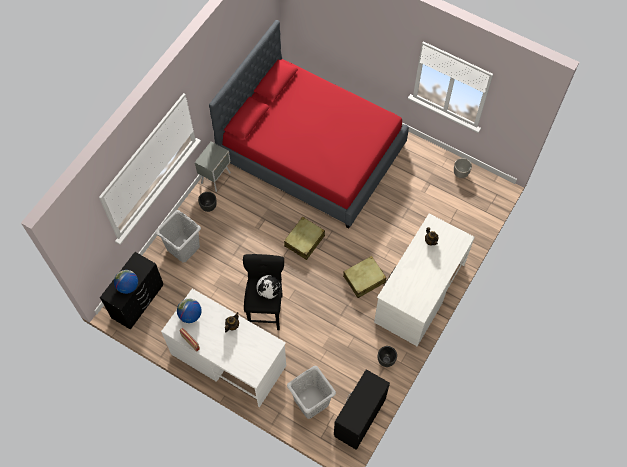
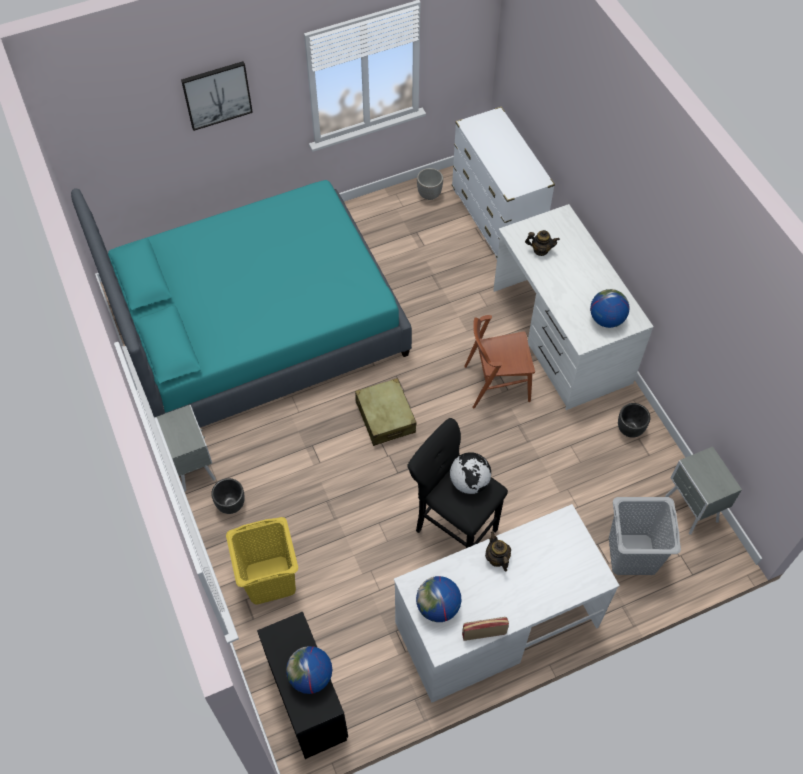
camera: 55 degrees left, 5 degrees down
(183, 248) = (270, 579): grey laundry basket -> yellow laundry basket
(312, 151) = (257, 326): red bed -> turquoise bed
(359, 417) = (691, 510): black dresser -> grey nightstand
(364, 279) = (496, 383): beige suitcase -> brown chair
(368, 34) = (217, 95): none -> picture
(410, 297) = (606, 319): none -> globe
(472, 216) = (496, 219): none -> white dresser

